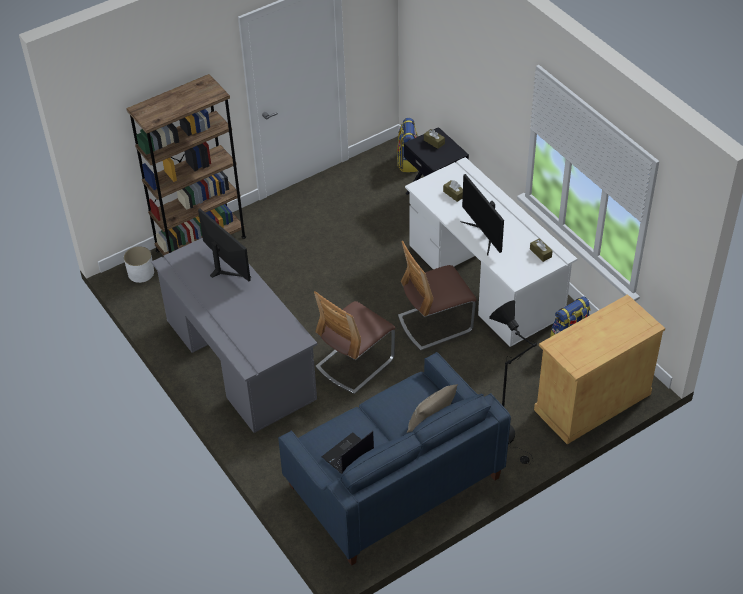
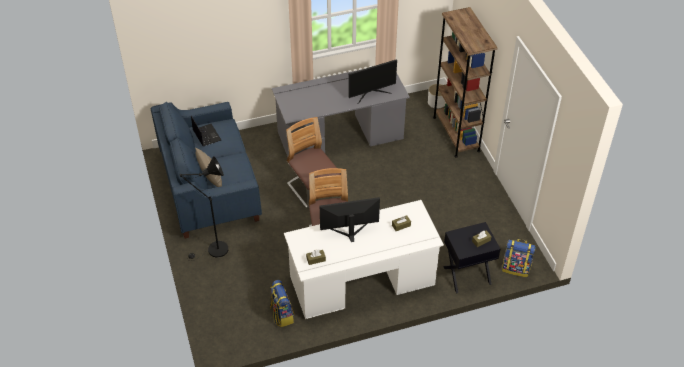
camera: 105 degrees right, 0 degrees up
(592, 402) = (219, 309): beige cabinet -> none

